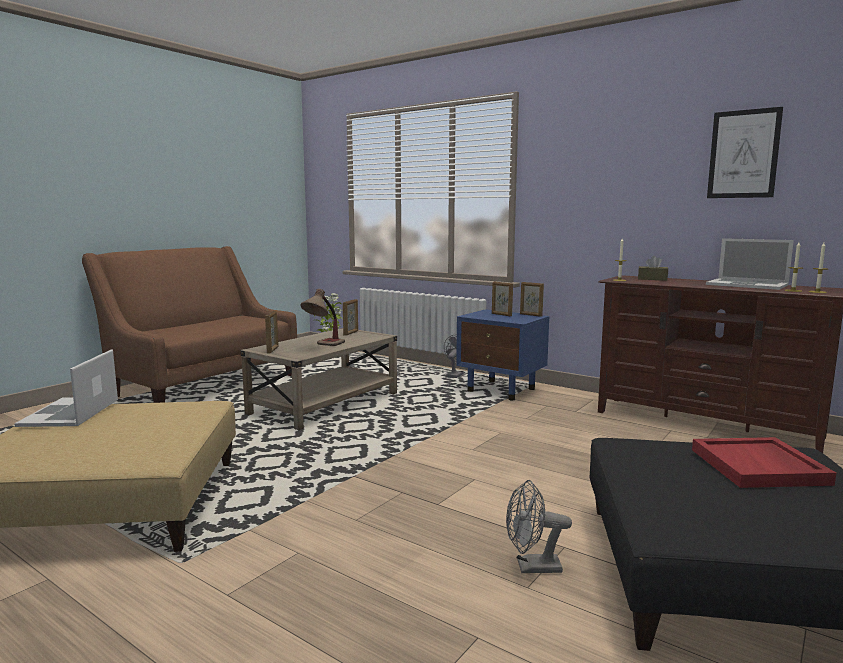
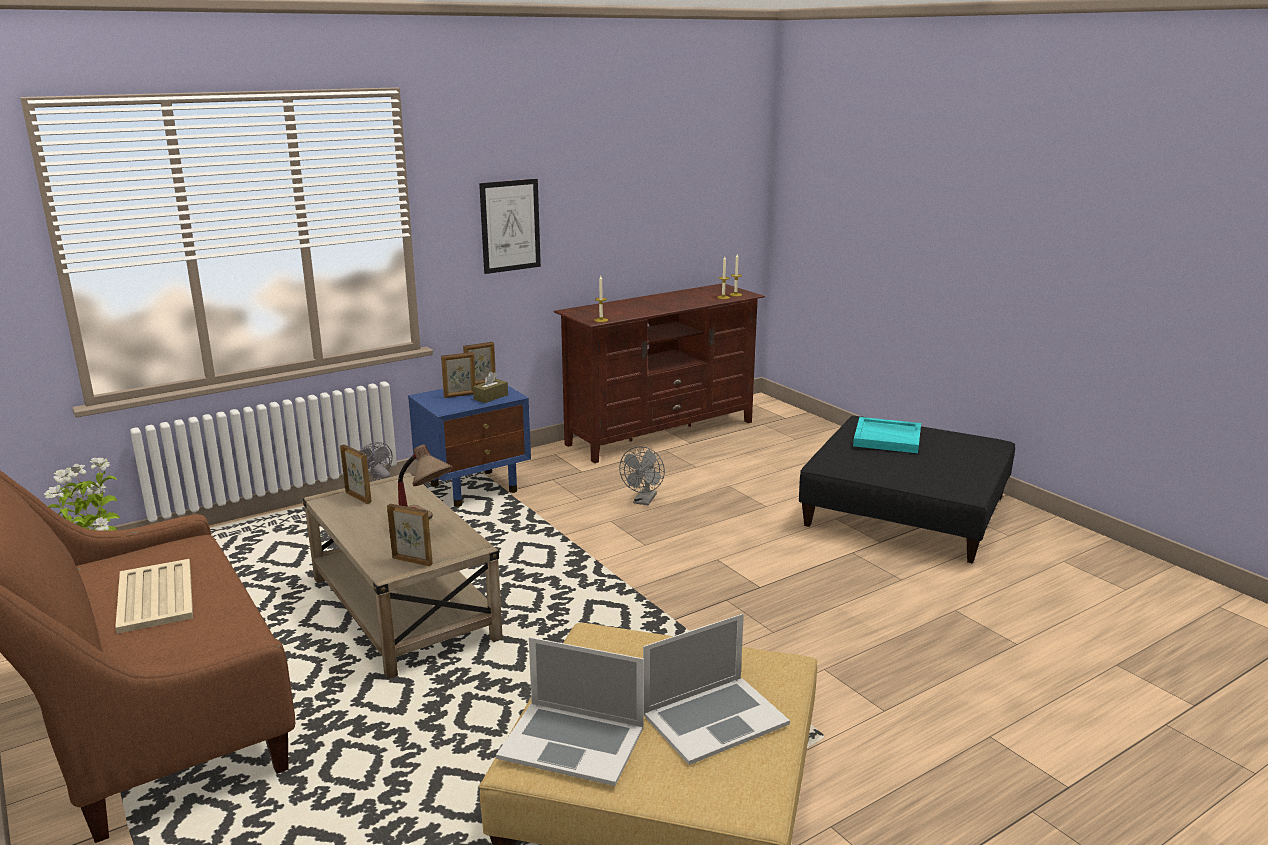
camera: 70 degrees left, 10 degrees up
(214, 324) = (156, 596): none -> beige tray
(532, 567) = (877, 571): grey fan -> grey fan (644, 501)
(652, 279) = (604, 309): brown tissue box -> brown tissue box (490, 397)
(743, 154) = (643, 172): picture -> picture (510, 226)
(747, 285) = (676, 297): laptop -> laptop (714, 718)
(759, 467) = (888, 438): red tray -> turquoise tray

